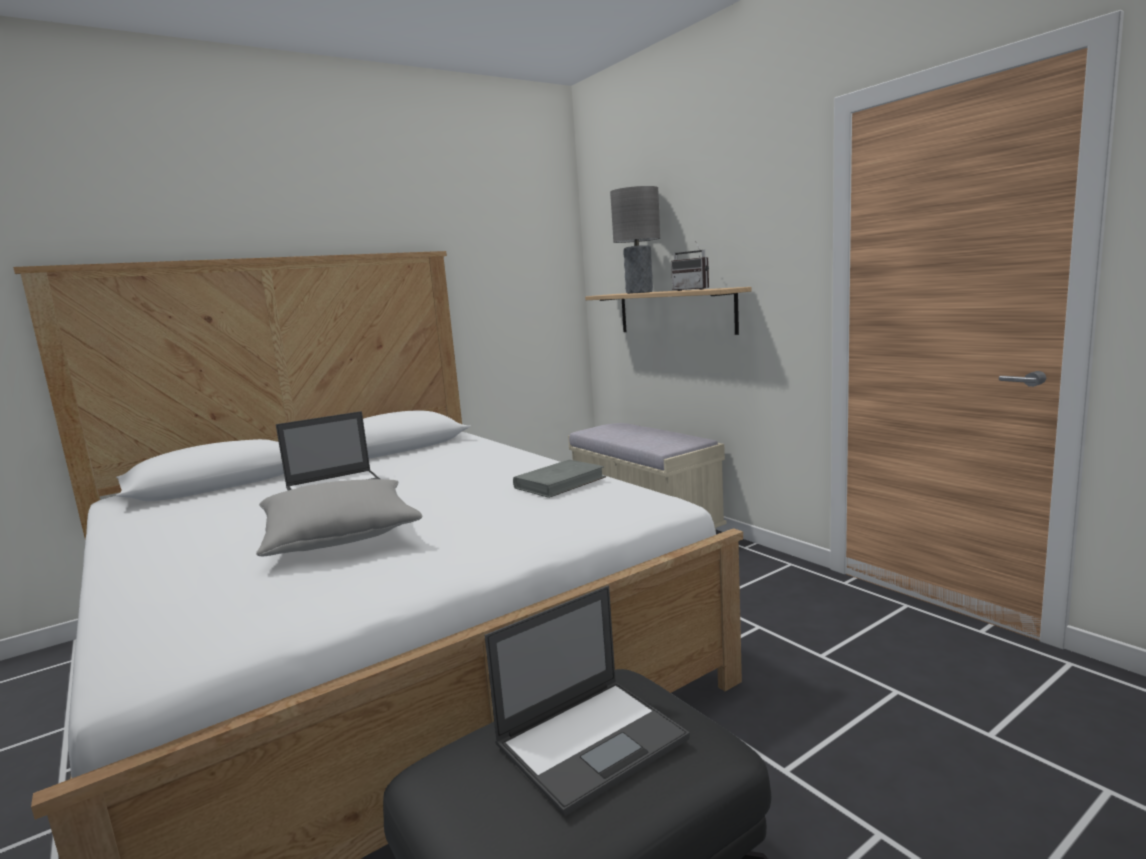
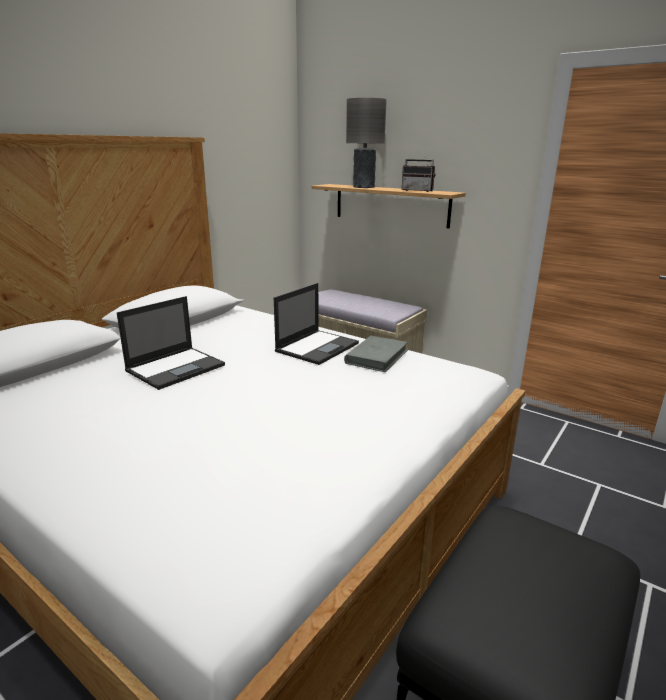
camera: 20 degrees left, 10 degrees up
(340, 536) = (247, 423): grey pillow -> none
(593, 740) = (544, 571): laptop -> laptop (317, 347)

